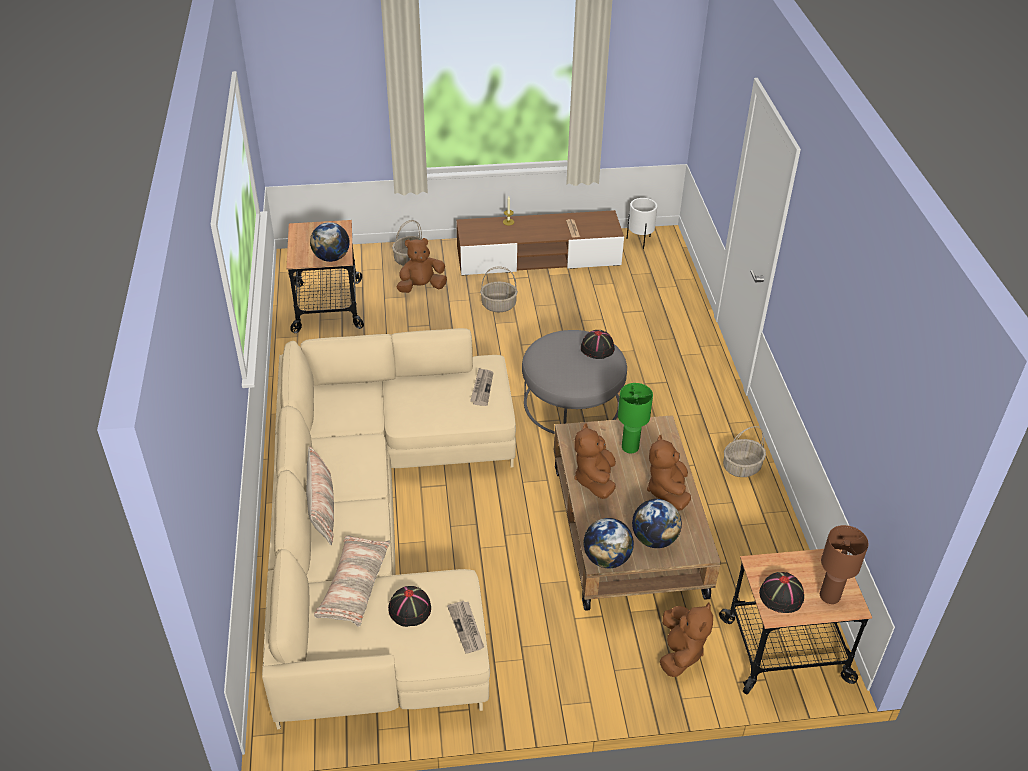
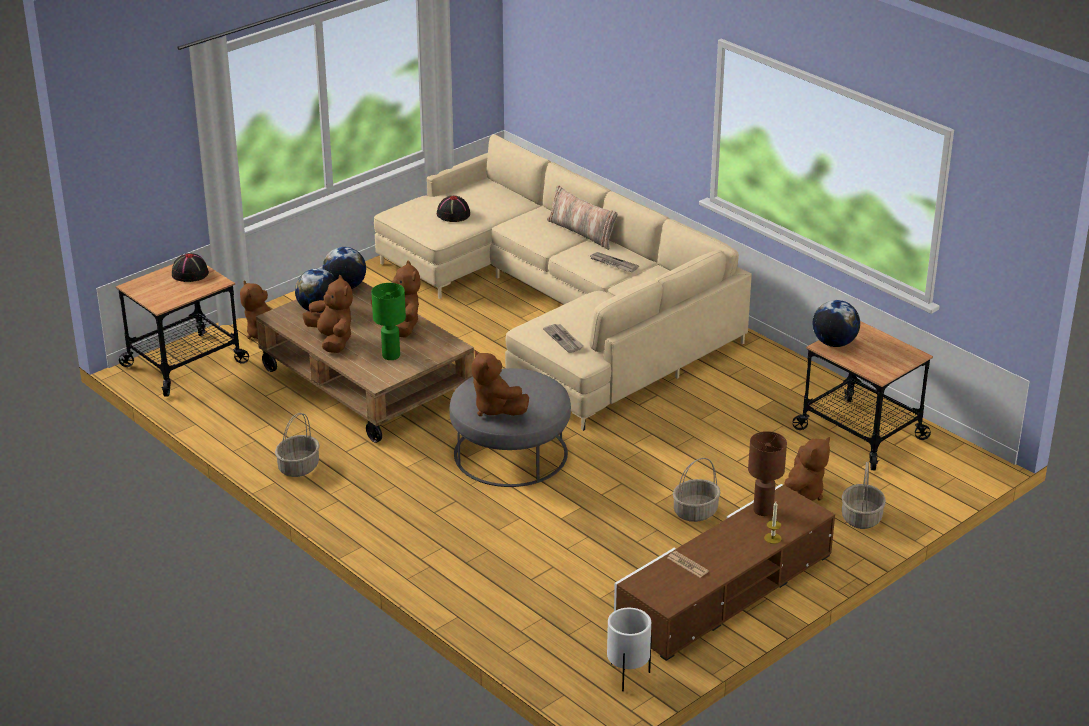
camera: 145 degrees right, 10 degrees down
(354, 586) = (504, 211): pillow -> none
(466, 628) = (406, 220): newspaper -> newspaper (613, 264)
(597, 348) = (496, 409): black hat -> brown plush toy
(829, 596) = (153, 285): brown table lamp -> brown table lamp (763, 510)

